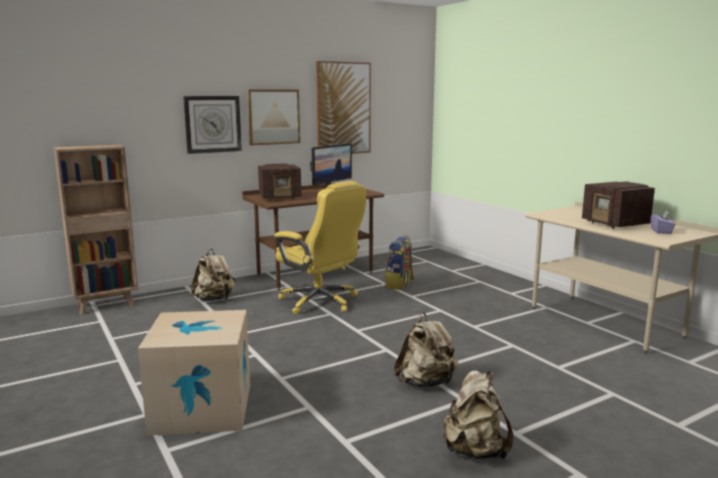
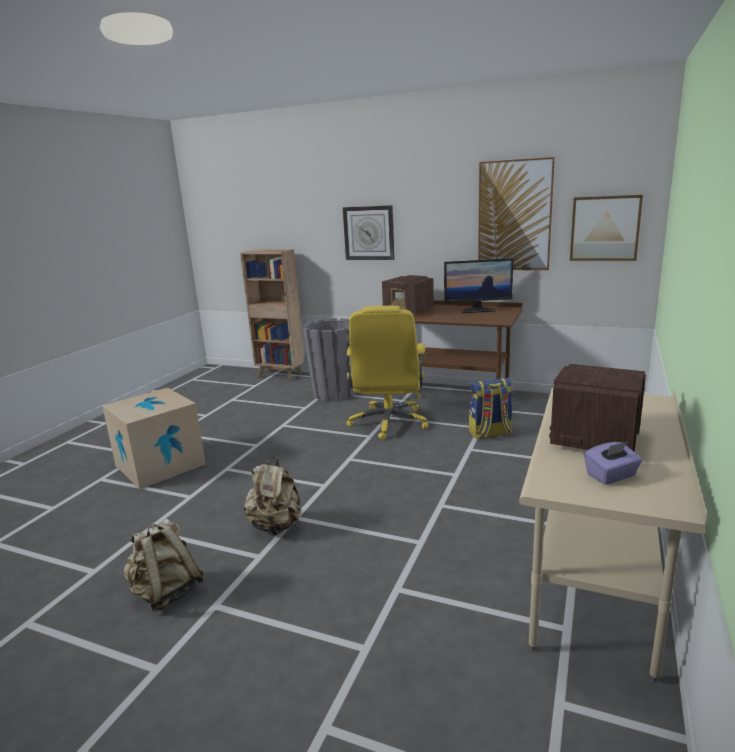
camera: 55 degrees right, 5 degrees up
(214, 299) = (335, 393): beige backpack -> grey planter
(273, 117) = (428, 226): picture -> picture (605, 228)

